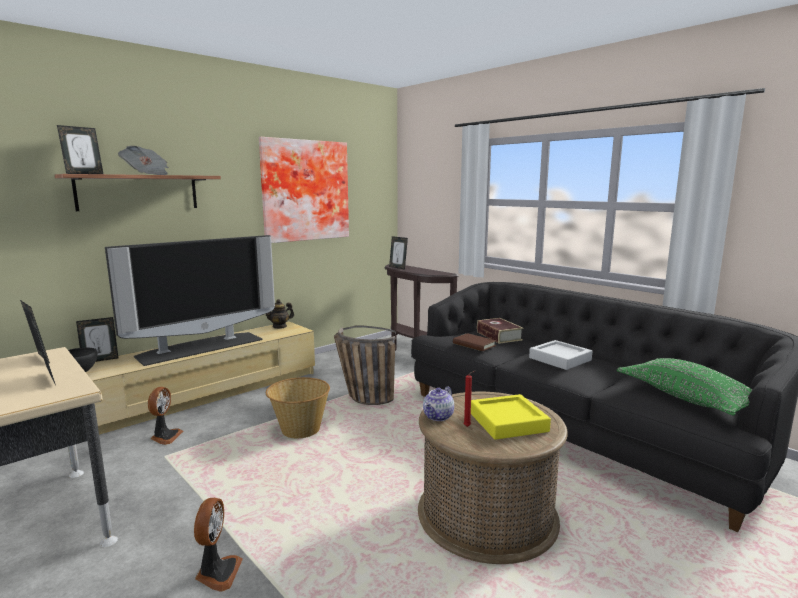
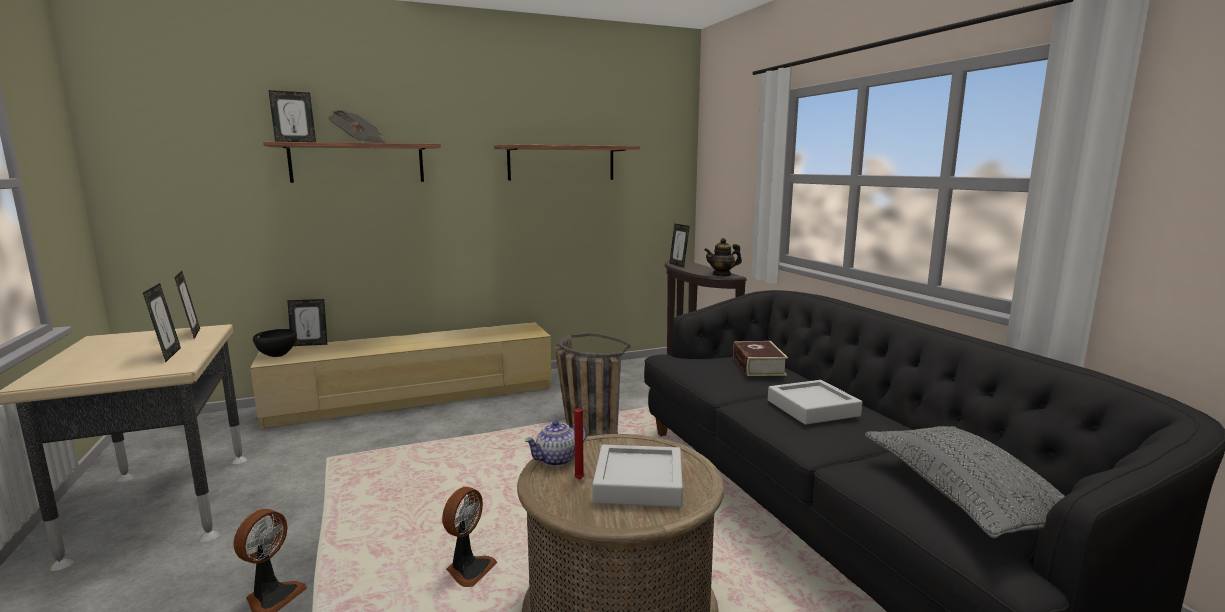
camera: 20 degrees right, 0 degrees up
(165, 437) = (345, 437): fan -> fan (468, 570)
(200, 347) = (413, 342): television -> none
(280, 326) = (518, 327): teapot -> teapot (722, 274)
(300, 430) = (482, 453): basket -> none
(304, 190) = (561, 163): picture -> shelf
(474, 344) = (710, 373): brown book -> none
(508, 422) = (638, 483): yellow tray -> grey tray
(687, 398) = (965, 497): green pillow -> grey pillow

